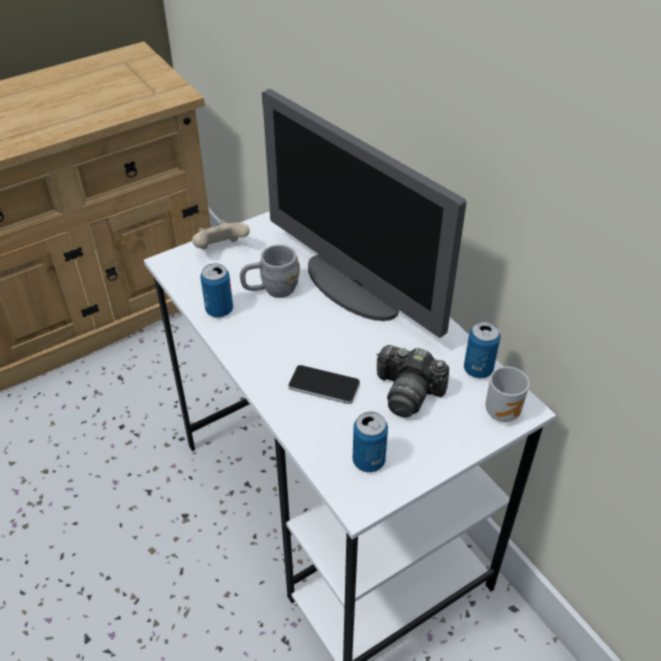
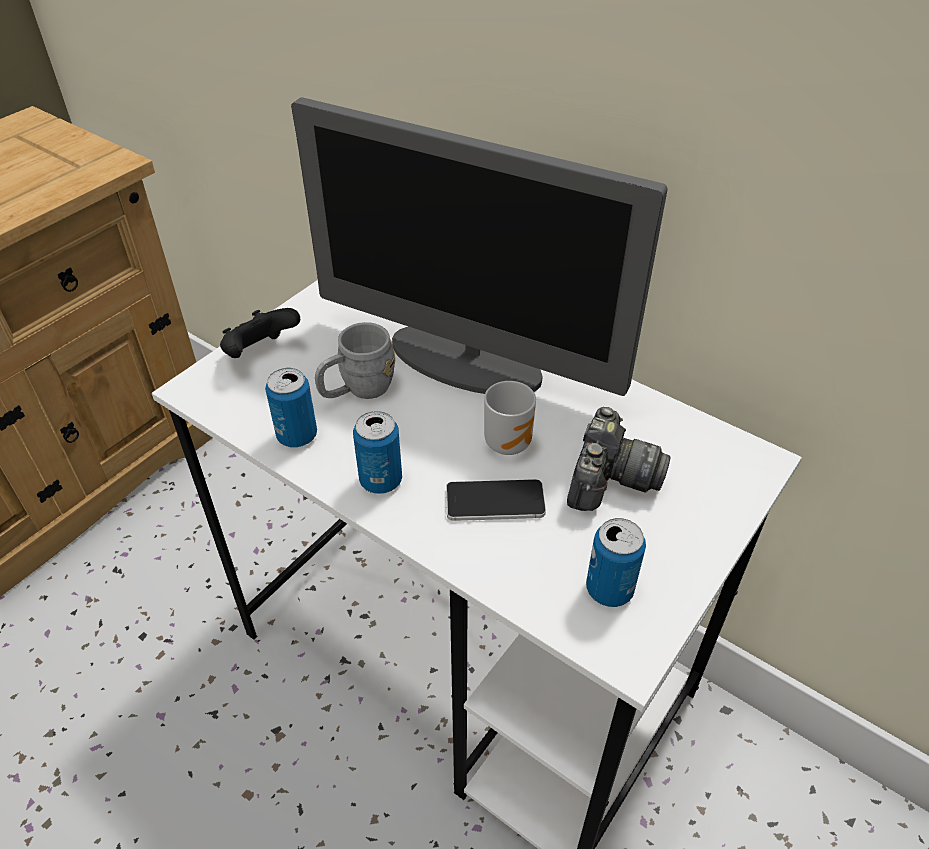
camera: 20 degrees left, 0 degrees up
(221, 249) = (260, 353): beige game controller -> black game controller
(408, 392) = (609, 479): camera -> camera turned 75 degrees counterclockwise
(478, 369) = (678, 425): can -> can (381, 480)
(504, 411) = (740, 470): mug -> mug (509, 442)

